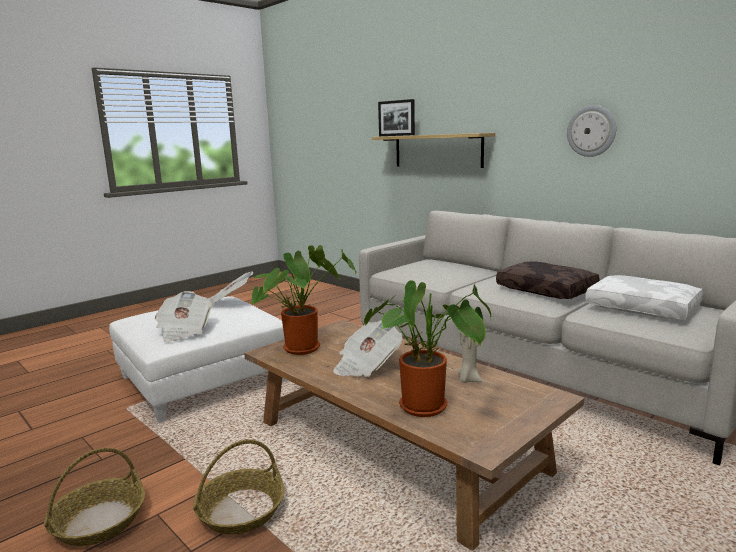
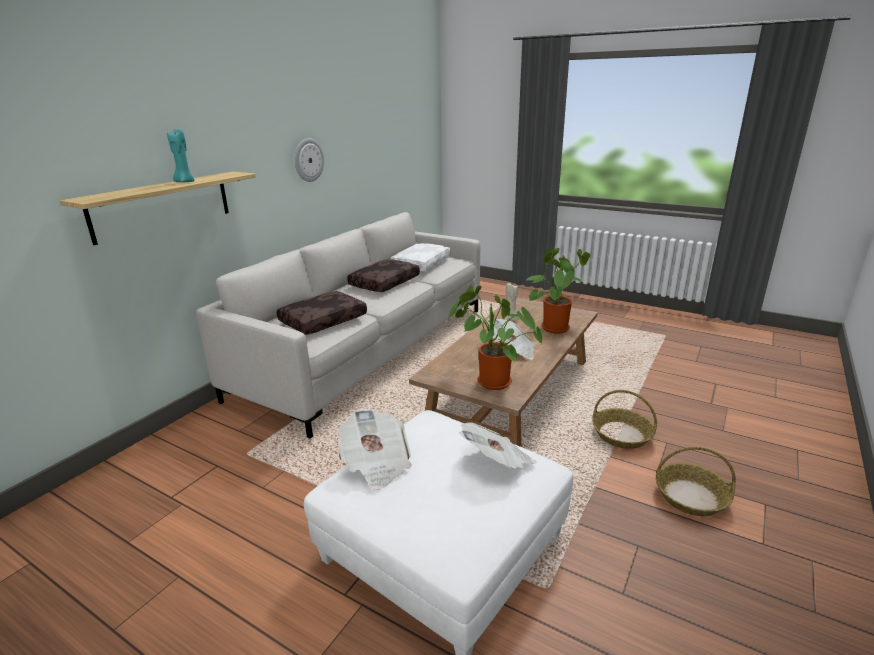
camera: 105 degrees left, 10 degrees up
(396, 135) = (119, 194): picture frame -> none
(434, 272) = (323, 320): none -> brown pillow
(439, 134) = (184, 182): none -> turquoise candle

